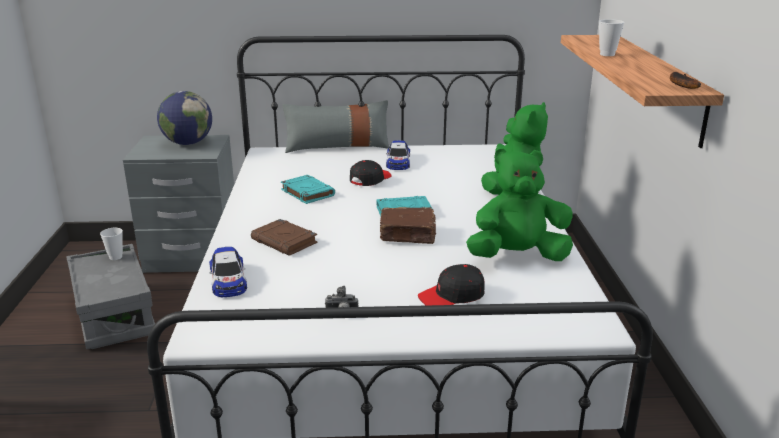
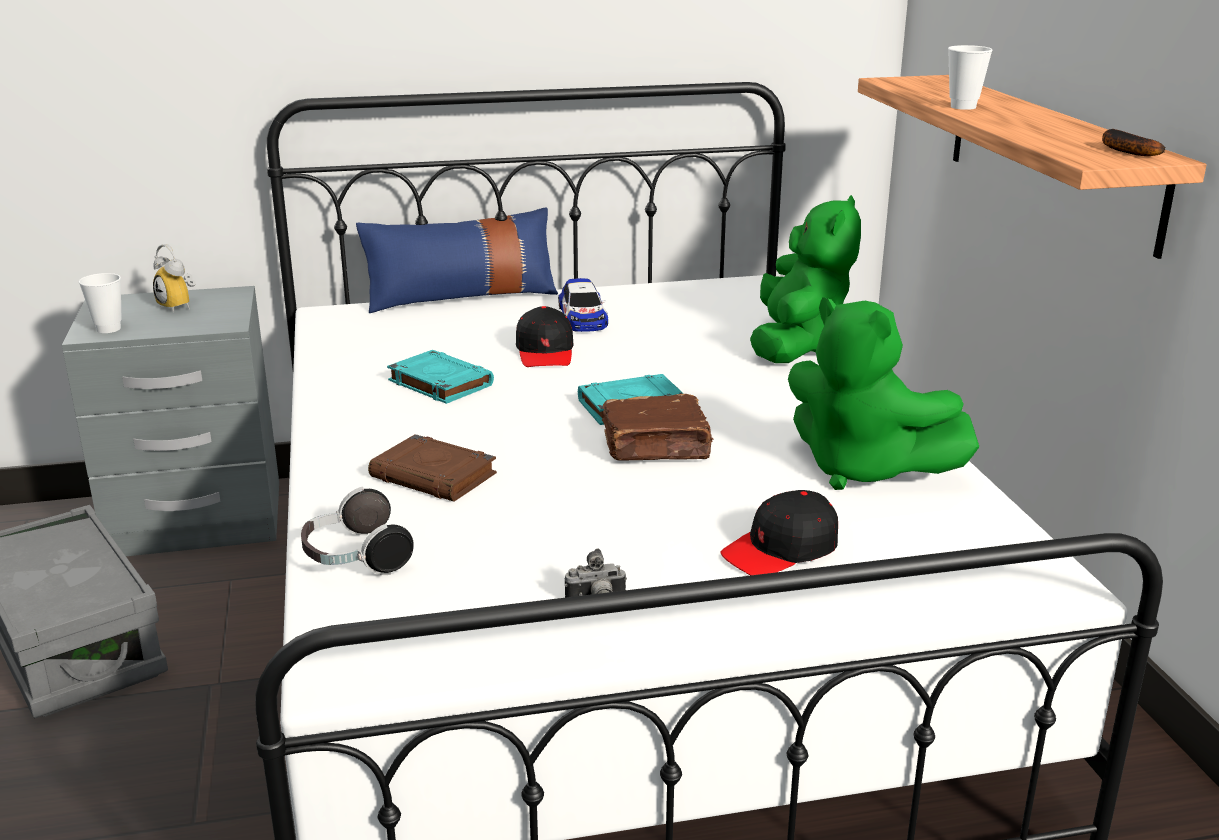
camera: 10 degrees left, 0 degrees up
(115, 257) = (63, 533): cup -> cup (108, 329)
(187, 143) = (180, 306): globe -> alarm clock
(228, 280) = (355, 558): toy car -> headphones
(337, 147) = (461, 297): grey pillow -> blue pillow
(370, 179) = (545, 352): black cap -> black cap turned 150 degrees clockwise
(517, 256) = (863, 469): green plush toy -> green plush toy turned 120 degrees counterclockwise

